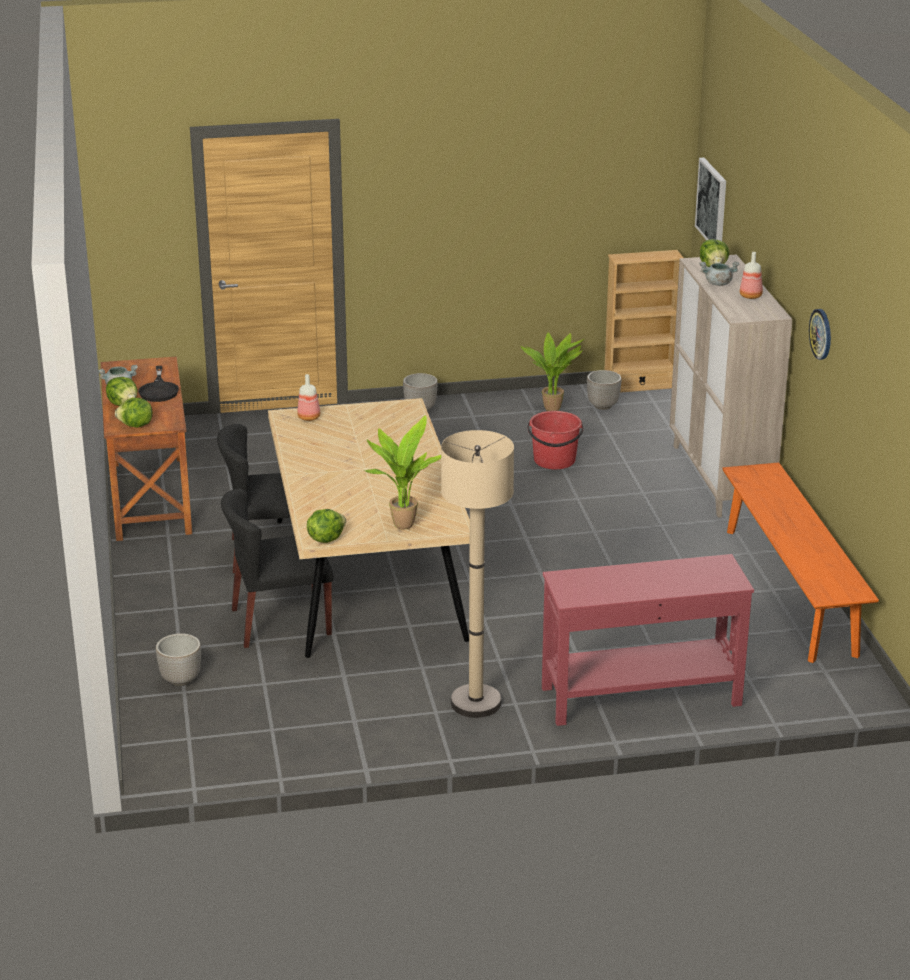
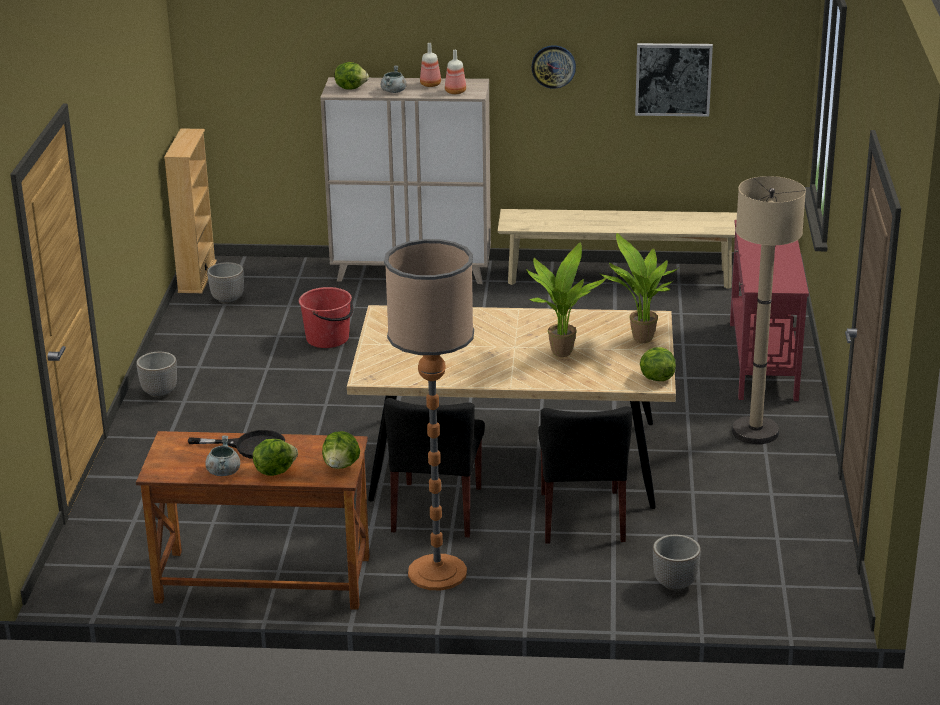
camera: 75 degrees left, 0 degrees up
(174, 566) = (437, 573): none -> floor lamp
(309, 417) = (379, 365): bottle -> bottle (454, 92)
(553, 408) = (214, 324): potted plant -> potted plant (559, 352)
(712, 204) = (238, 56): picture -> picture (673, 79)
(790, 591) = (619, 277): orange bench -> beige bench

